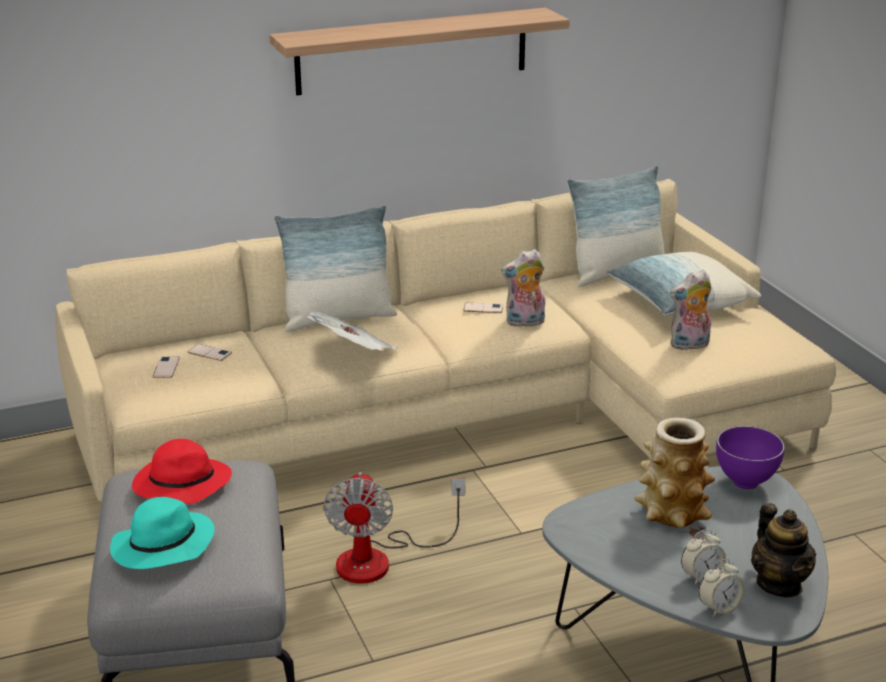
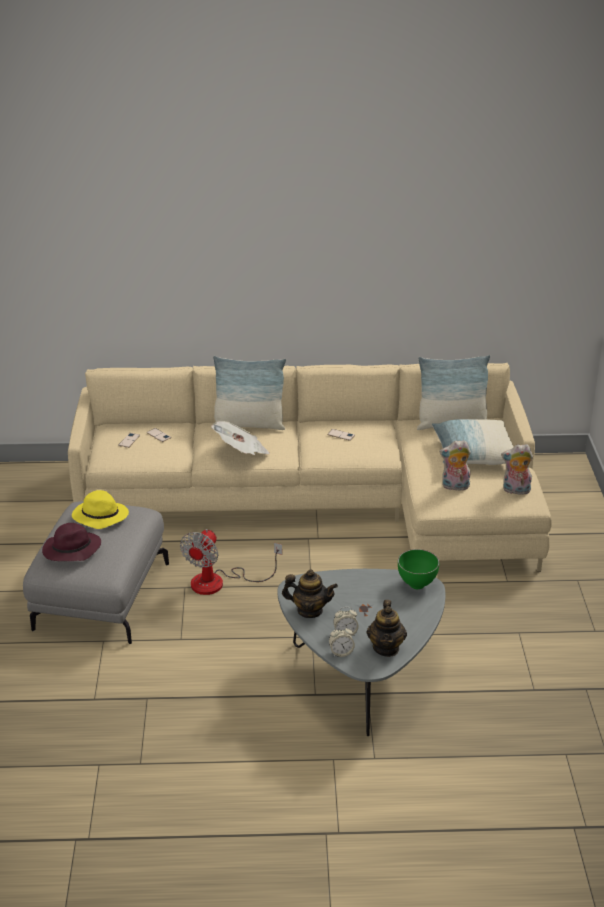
camera: 20 degrees right, 5 degrees up
(162, 547) = (71, 550): turquoise hat -> purple hat
(180, 485) = (99, 516): red hat -> yellow hat
(412, 51) = (321, 259): shelf -> none
(524, 322) = (361, 450): plush toy -> plush toy (515, 491)
(620, 555) = (309, 610): none -> teapot
(672, 512) = (359, 592): vase -> none
(743, 484) = (416, 585): purple bowl -> green bowl

